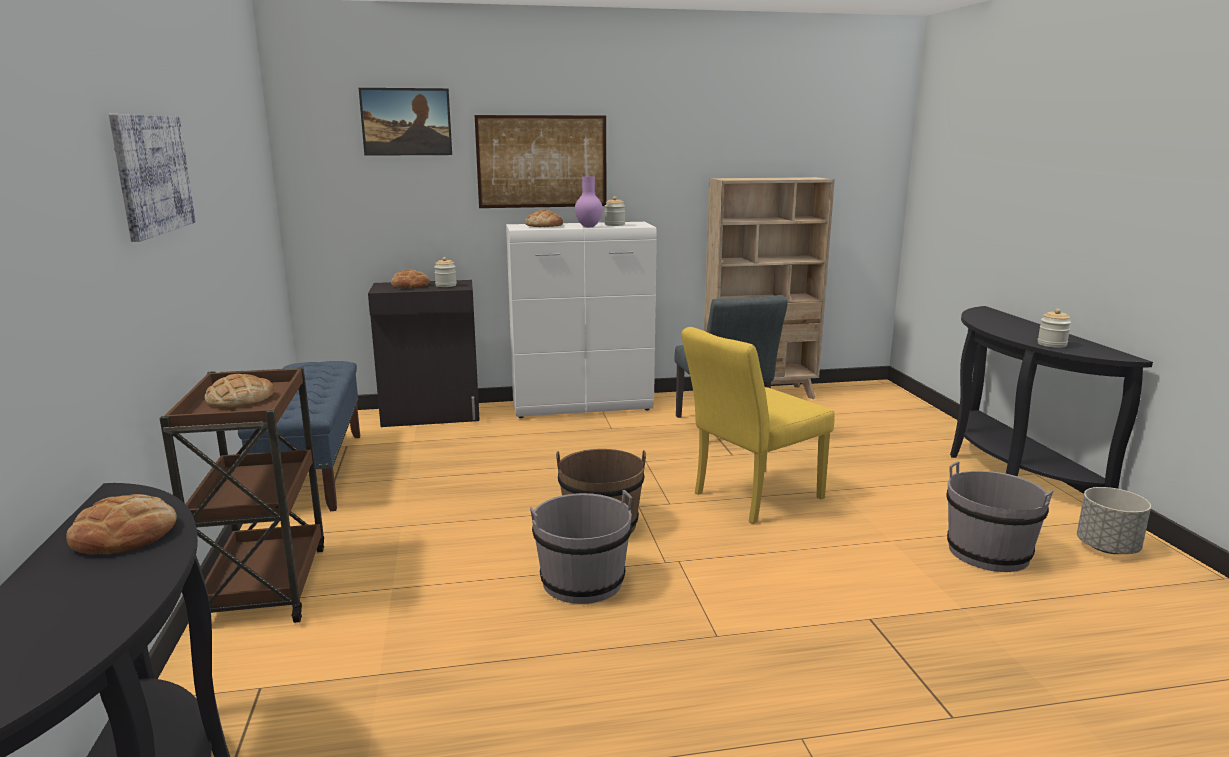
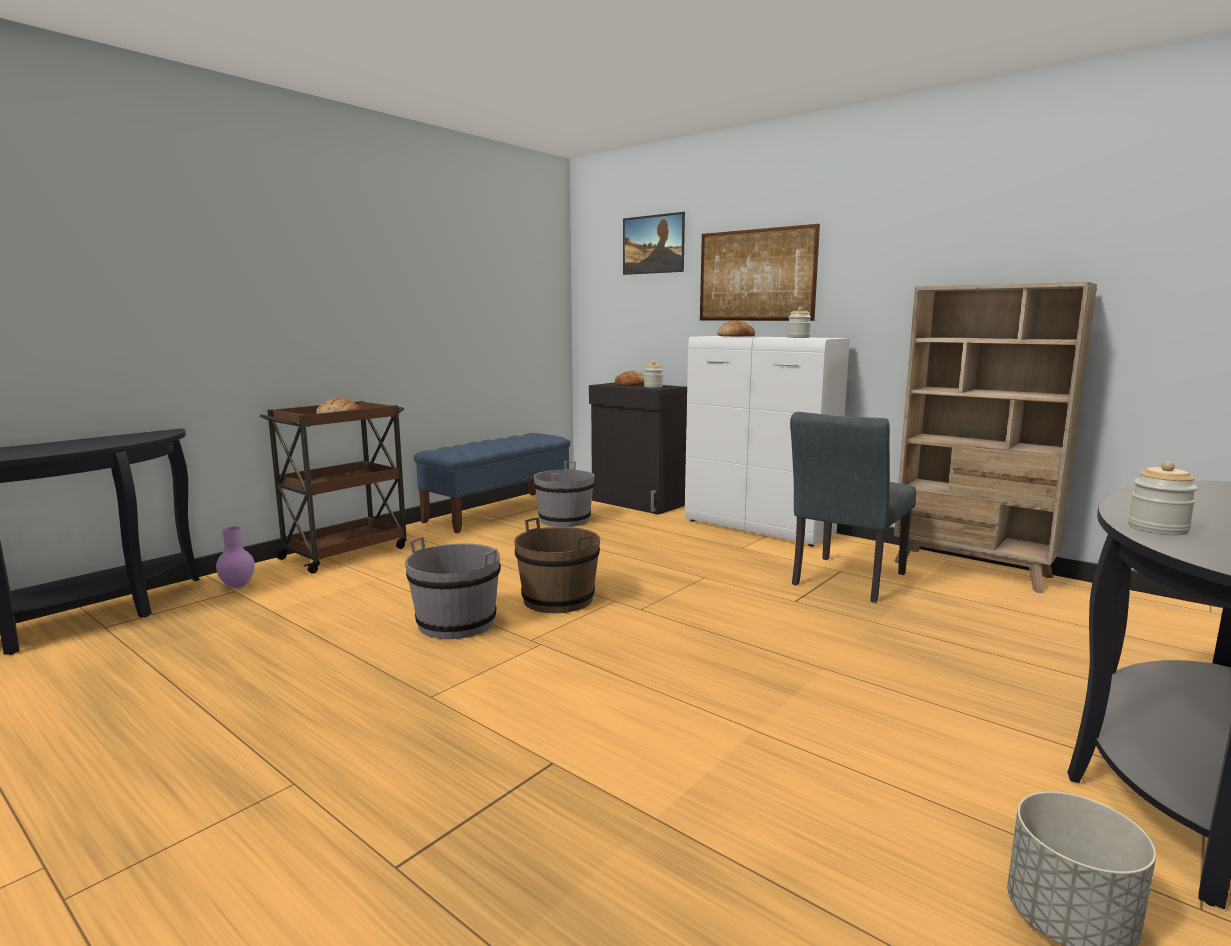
camera: 50 degrees right, 5 degrees down
(125, 535) = (110, 441): bread -> none
(152, 174) = (326, 262): picture -> none
(588, 226) = (765, 337): purple vase -> purple vase (237, 586)
(750, 498) = (716, 635): yellow chair -> none
(988, 553) = (840, 805): grey bucket -> grey bucket (564, 520)

